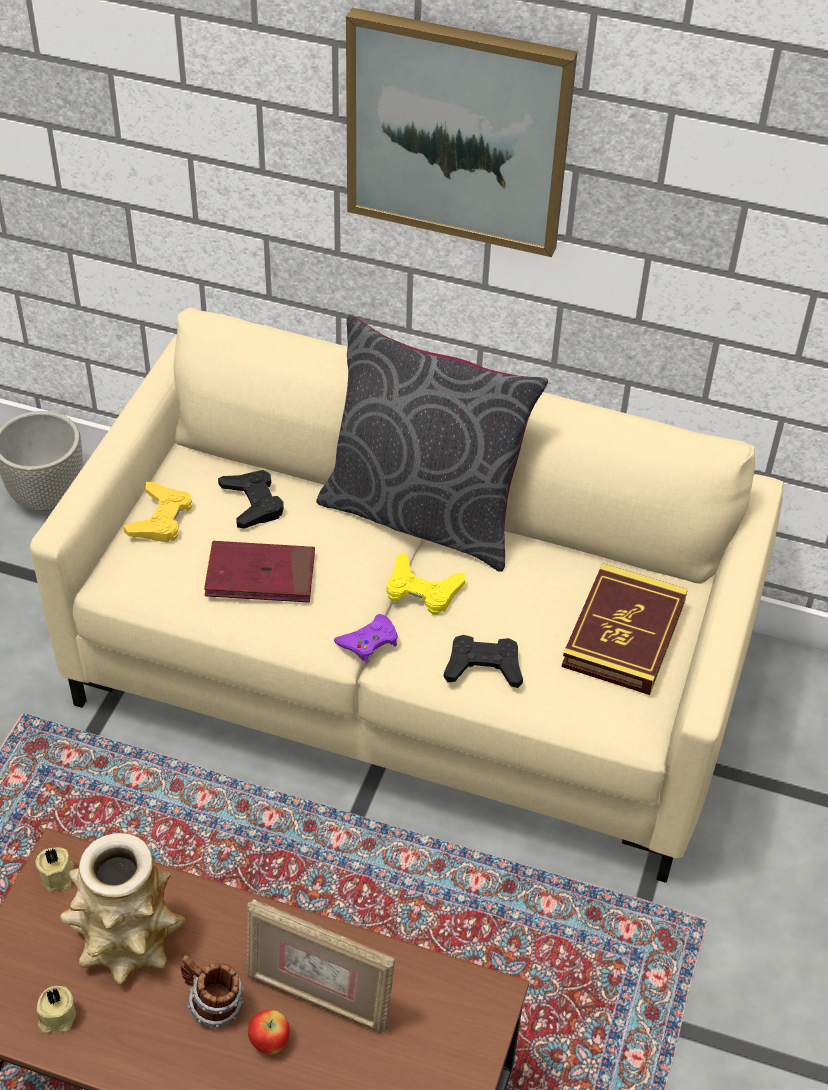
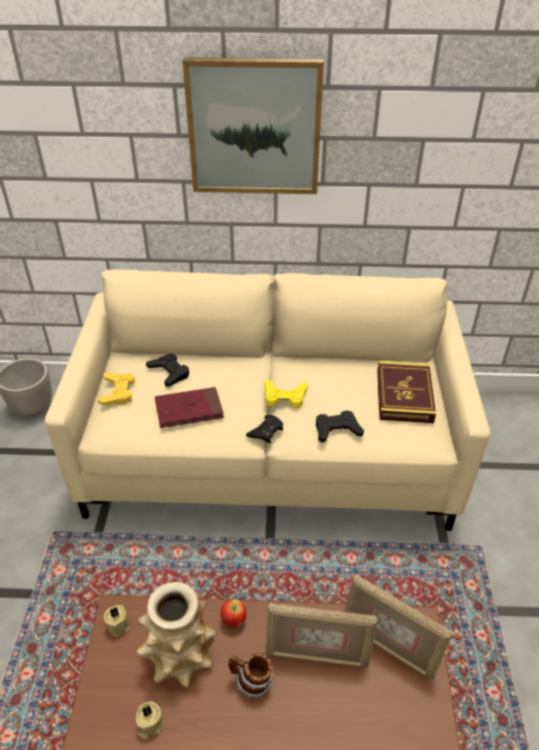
camera: 15 degrees left, 5 degrees down
(269, 1042) = (298, 696): apple -> apple (233, 620)
(369, 642) = (266, 431): purple game controller -> black game controller
(423, 514) = (267, 358): grey pillow -> none
(427, 1015) = (388, 647): none -> picture frame

